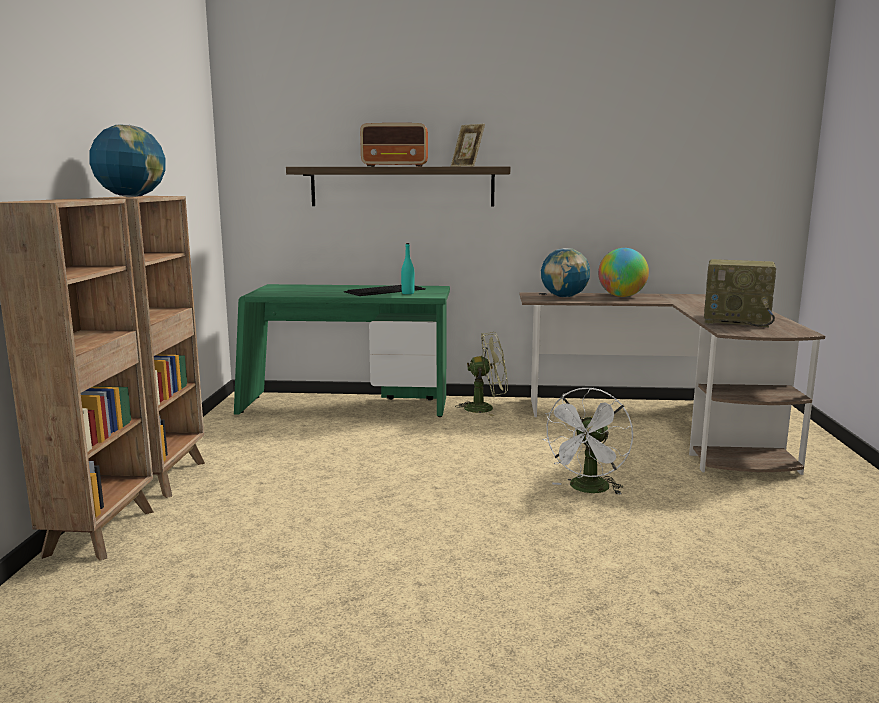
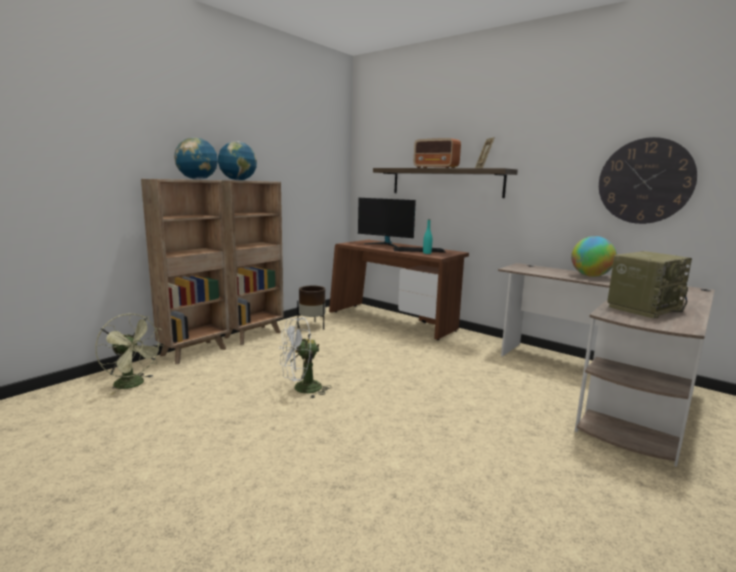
camera: 35 degrees right, 0 degrees up
(240, 441) = (312, 326): none -> brown planter
(317, 288) = (385, 244): none -> monitor
(346, 406) = (392, 321): green desk -> brown desk
(485, 408) = (475, 342): green fan -> green fan (134, 384)
(564, 297) = (541, 270): globe -> globe (197, 179)
(588, 490) = (460, 413): white fan -> white fan (302, 389)
(660, 180) = (645, 181): none -> wall clock
(737, 321) = (643, 308): radio -> radio turned 90 degrees counterclockwise

